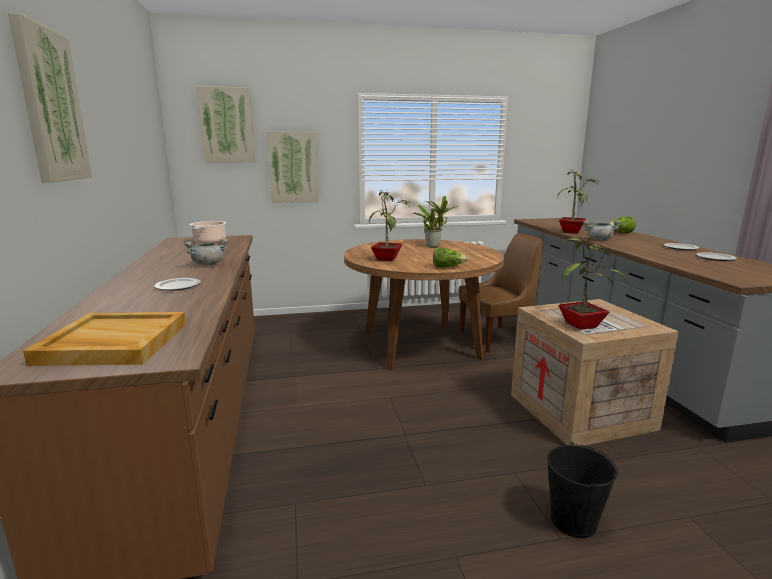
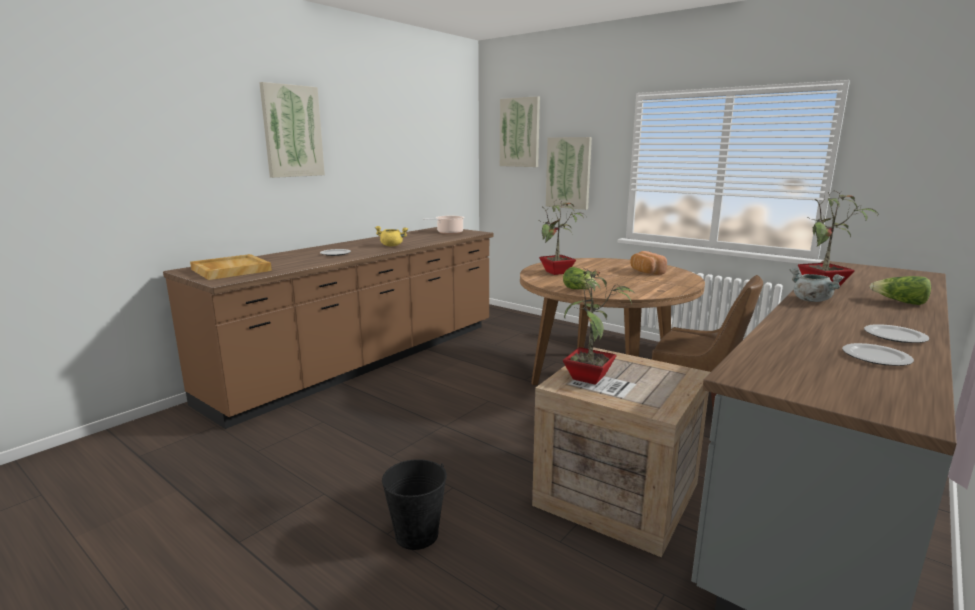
camera: 50 degrees right, 0 degrees up
(208, 264) = (392, 246): grey cooking pot -> yellow cooking pot
(434, 246) = (645, 272): potted plant -> bread

